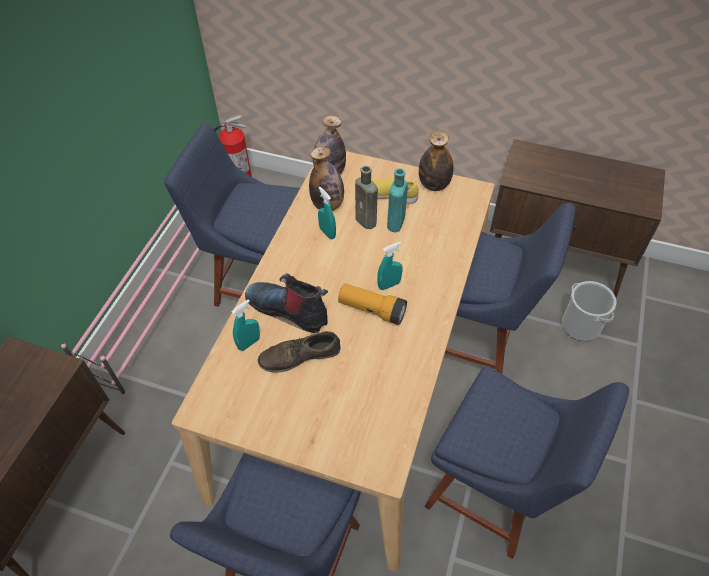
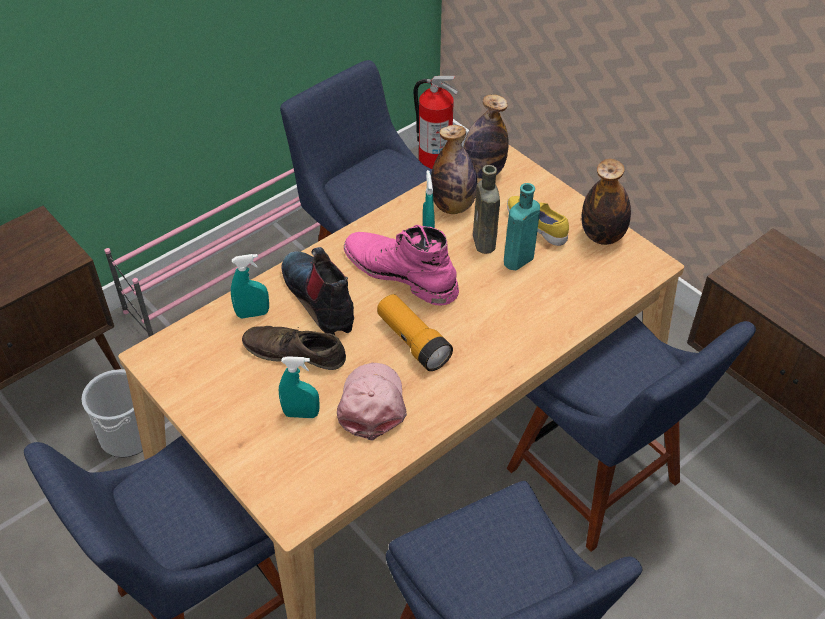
camera: 30 degrees right, 5 degrees down
(328, 266) = (400, 273): none -> pink boot
(378, 365) = (372, 404): none -> pink cap
(389, 285) = (455, 324): turquoise spray bottle -> turquoise spray bottle (301, 414)
(581, 325) = (764, 535): bucket -> bucket (128, 435)

